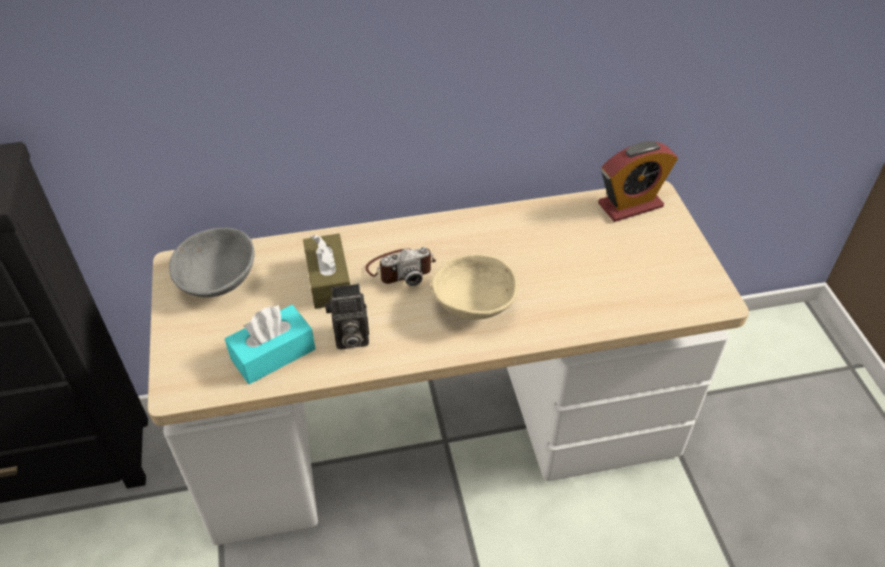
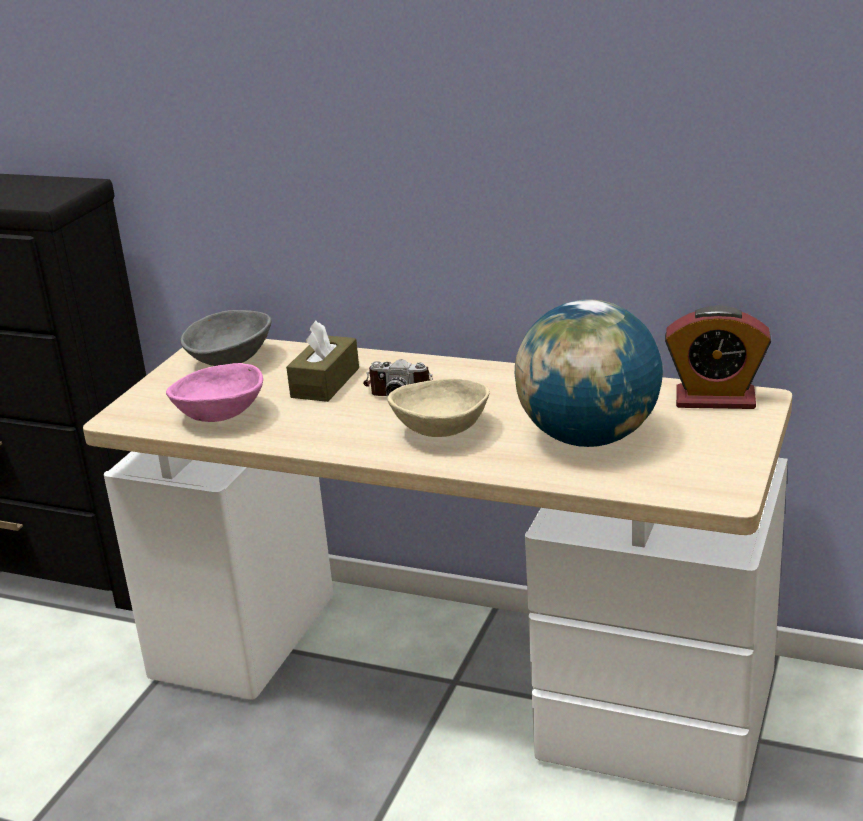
camera: 35 degrees right, 20 degrees down
(273, 354) = (220, 417): turquoise tissue box -> pink bowl
(349, 338) = (297, 424): camera -> none
(583, 274) = (589, 438): none -> globe

